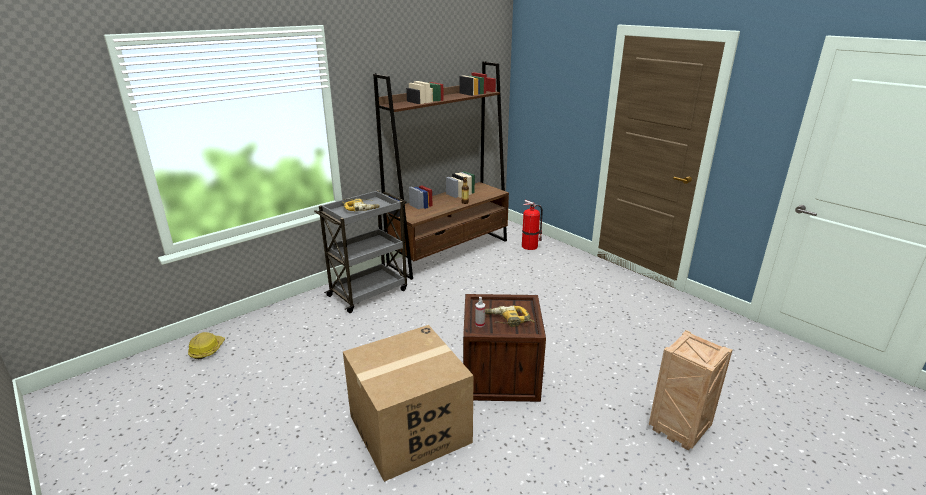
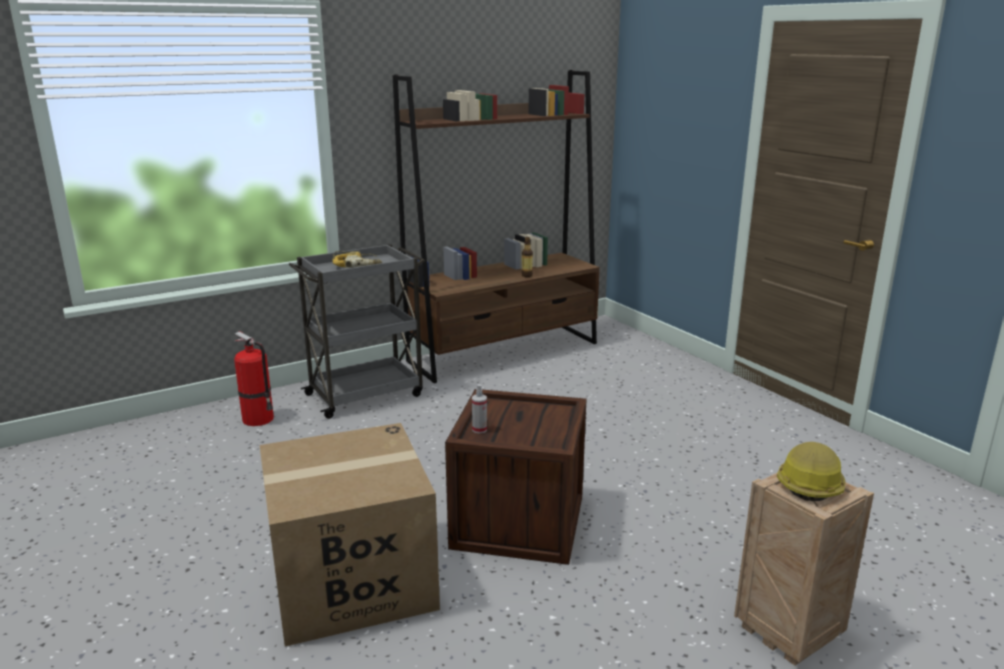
camera: 10 degrees right, 5 degrees down
(206, 350) = (115, 447): hard hat -> hard hat (809, 483)
(508, 320) = (525, 428): power drill -> none
(530, 246) = (630, 353): fire extinguisher -> fire extinguisher (259, 419)

